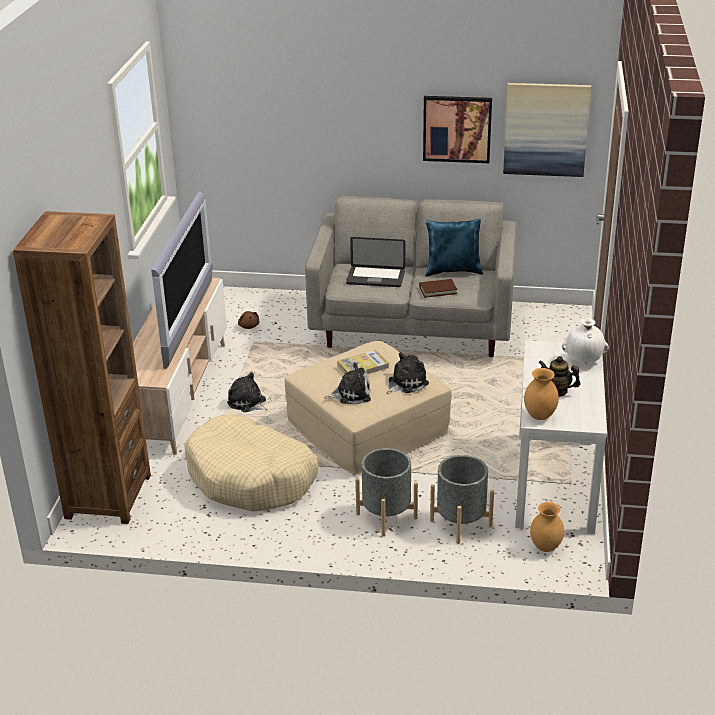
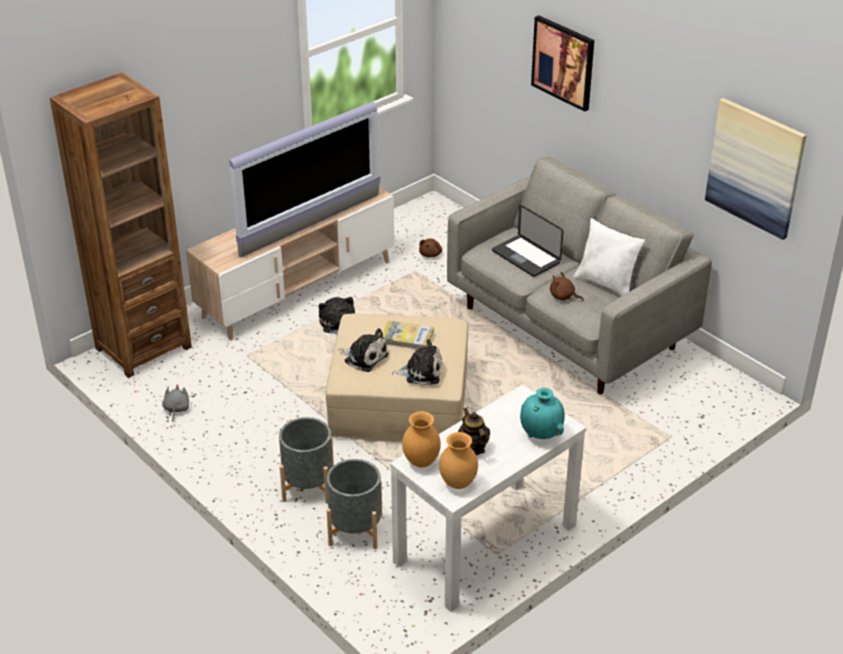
camera: 40 degrees right, 5 degrees up
(205, 523) = (176, 410): none -> grey plush toy
(251, 477) = (255, 391): beige dog bed -> none
(438, 290) = (563, 297): brown book -> brown plush toy
(453, 271) = (607, 284): blue pillow -> white pillow
(457, 128) = (670, 130): picture -> picture (563, 62)
(546, 547) = (393, 596): brown vase -> brown vase (458, 483)
(584, 362) = (541, 435): white vase -> turquoise vase

